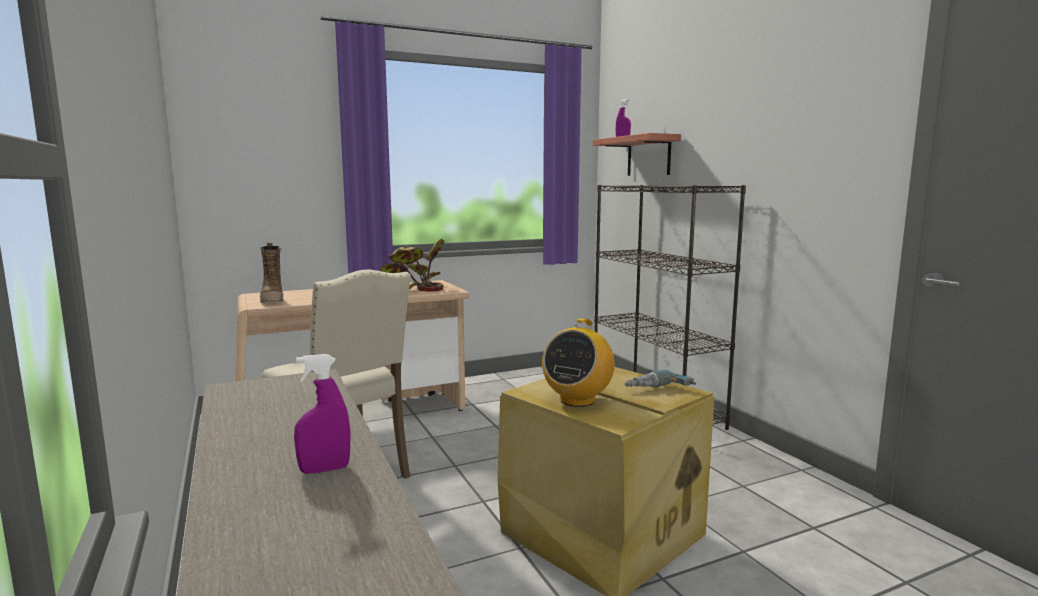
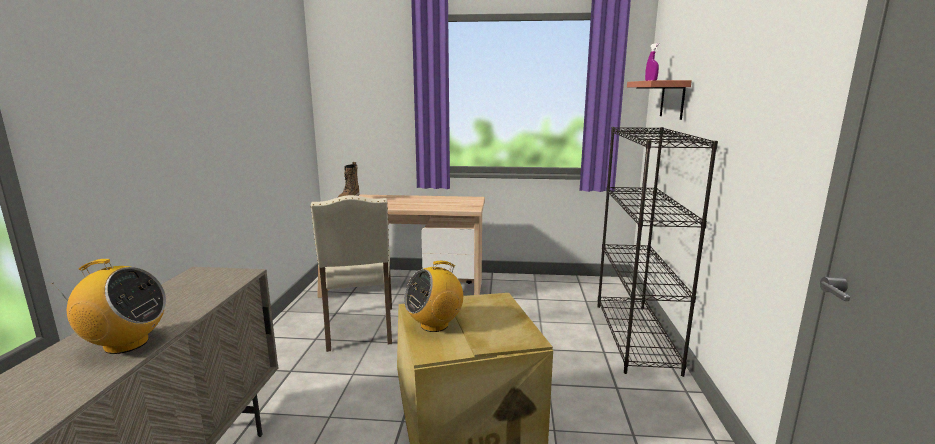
camera: 30 degrees right, 5 degrees up
(324, 469) = (125, 344): purple spray bottle -> radio
(415, 288) = (450, 203): potted plant -> none
(659, 390) = (507, 332): power drill -> none

